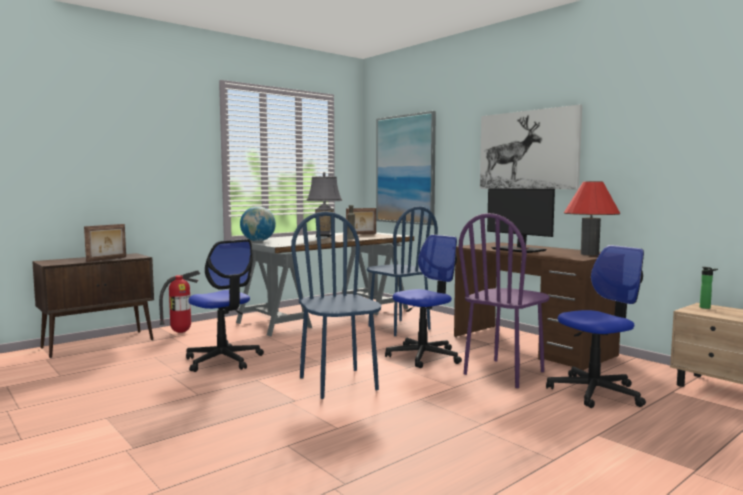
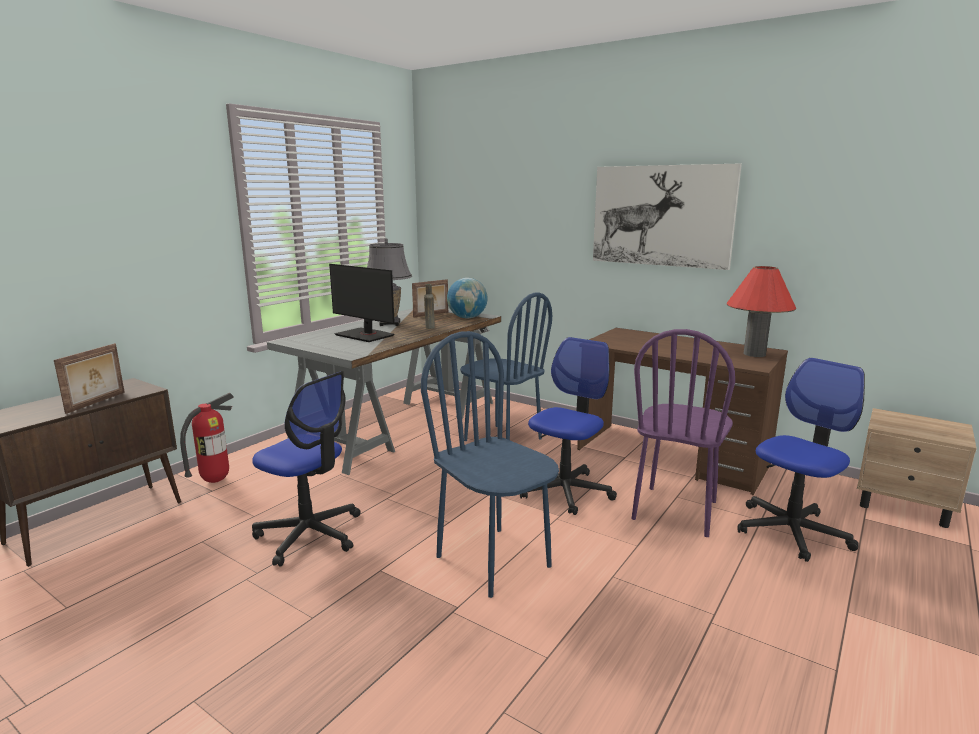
camera: 15 degrees left, 10 degrees up
(258, 241) = (311, 343): globe -> globe (467, 318)
(405, 169) = (482, 228): picture -> none
(519, 249) = (666, 348): monitor -> monitor (365, 335)
(706, 308) = (893, 418): bottle -> none

